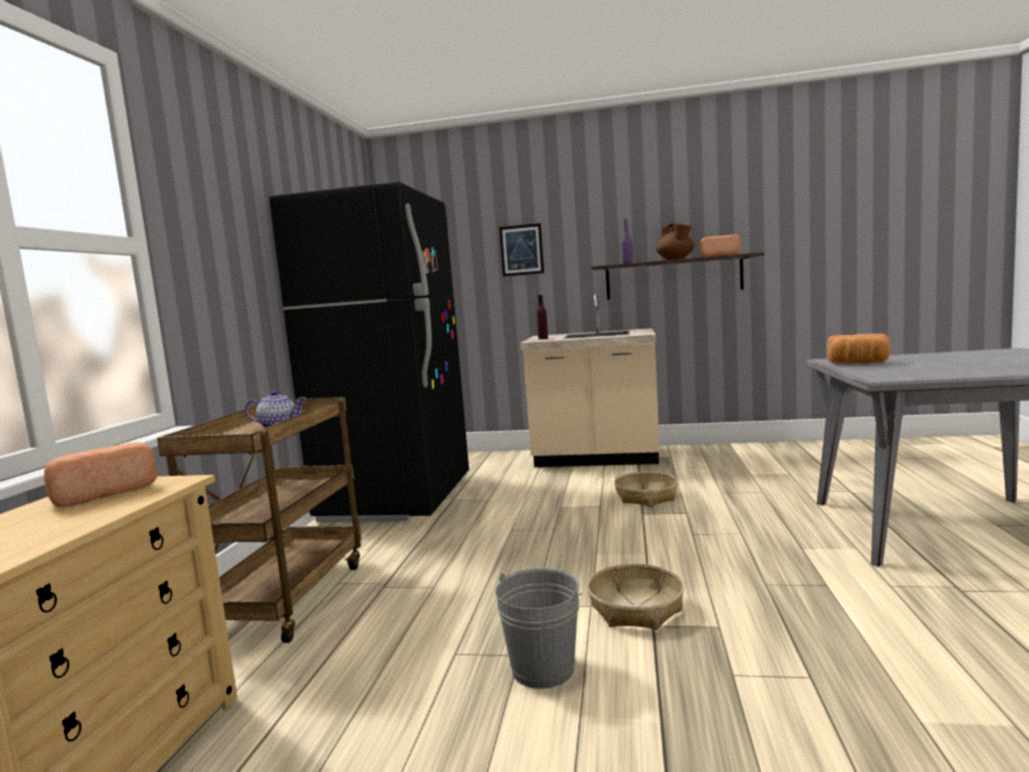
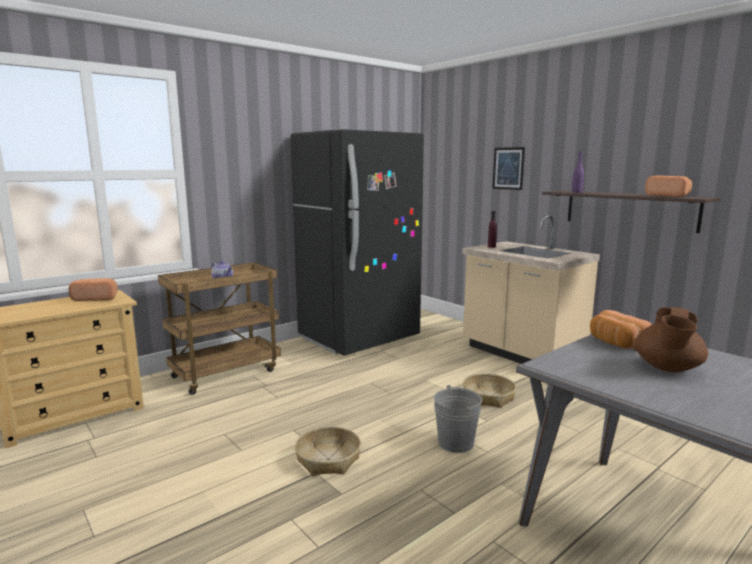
camera: 40 degrees right, 5 degrees up
(543, 669) = (235, 461): grey bucket -> grey bucket (456, 443)
(676, 259) = (623, 194): brown teapot -> brown teapot (667, 368)

